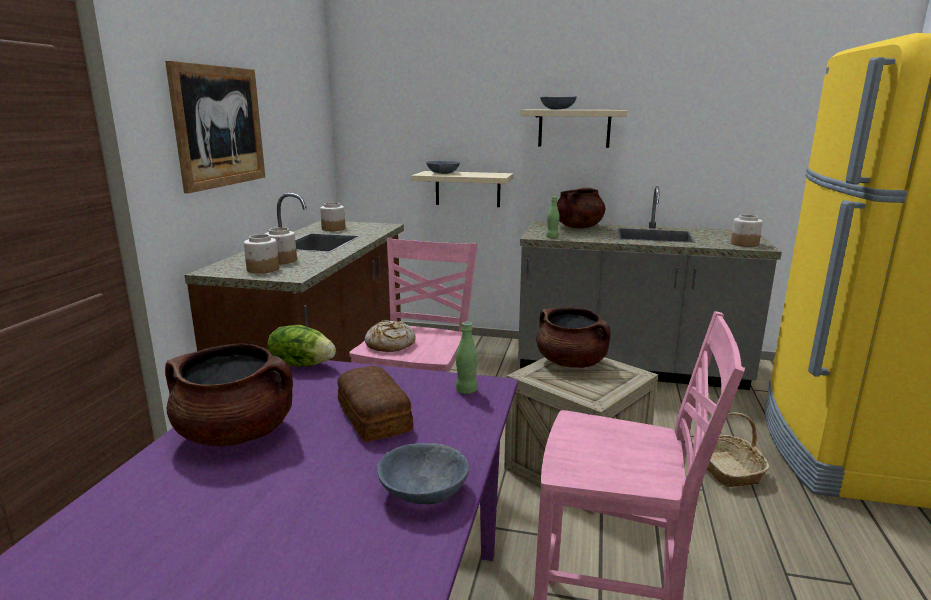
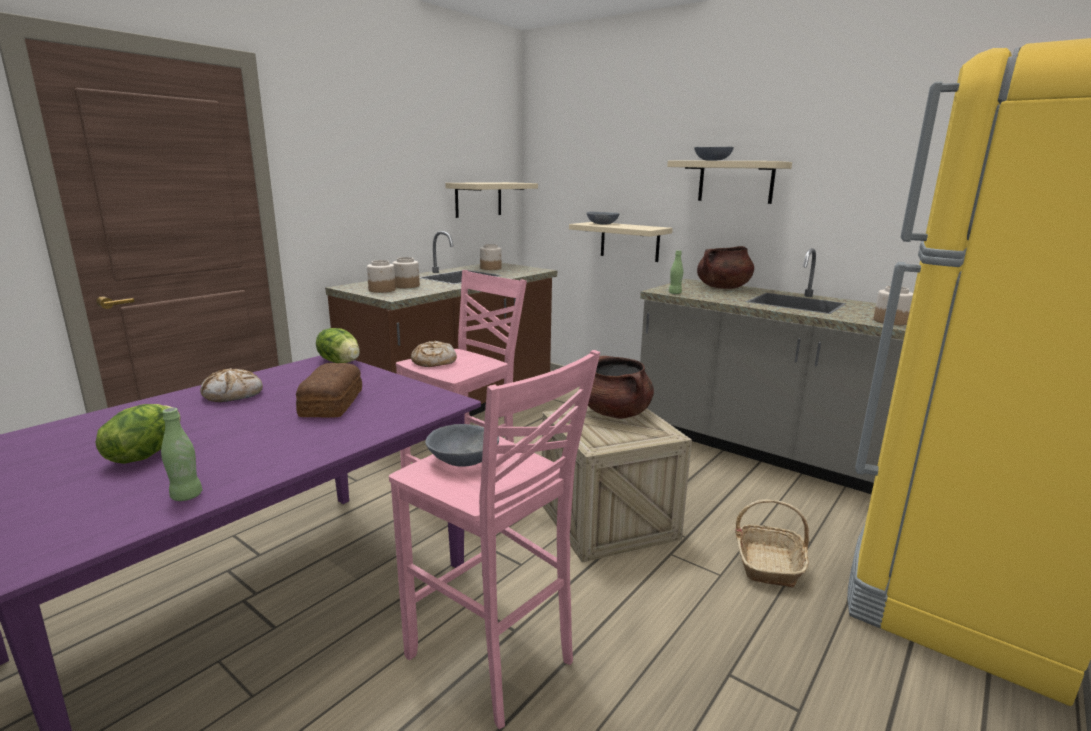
camera: 25 degrees right, 0 degrees up
(219, 126) = (379, 170): picture -> none
(236, 434) = (233, 394): brown cooking pot -> bread
(250, 543) = (145, 454): none -> lettuce
(303, 153) = (478, 199): none -> beige shelf
(422, 492) = (283, 454): grey bowl -> grey bowl (462, 460)
(466, 391) = (425, 401): green bottle -> green bottle (186, 496)

